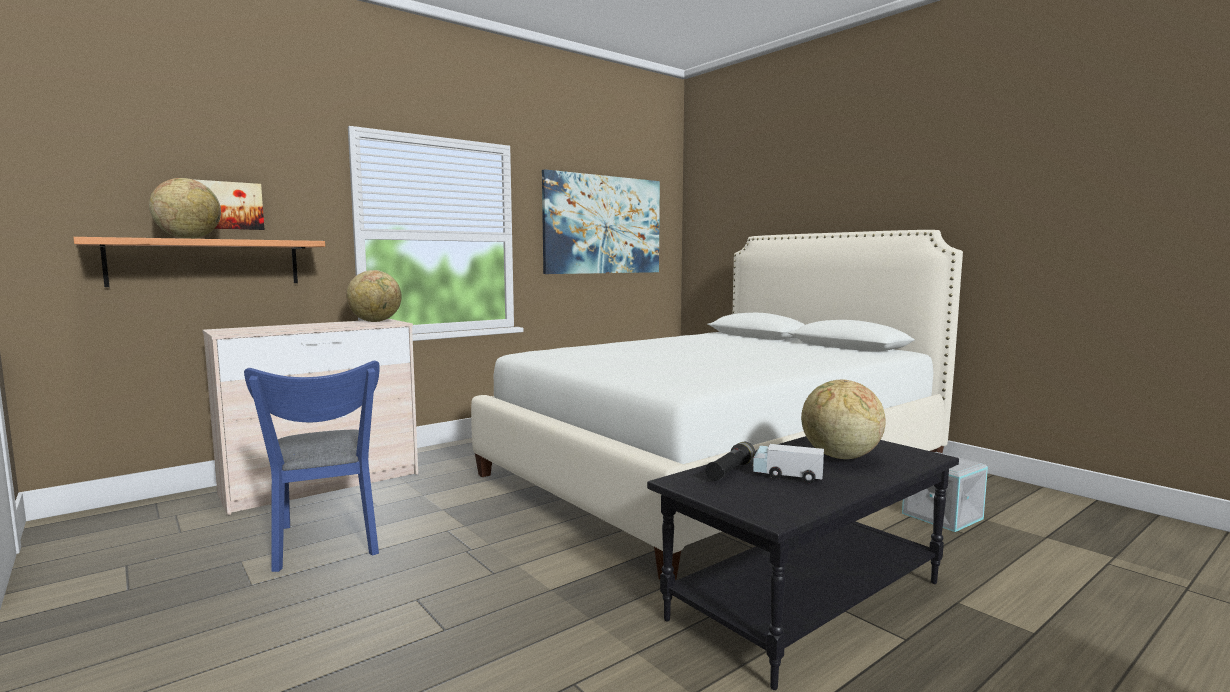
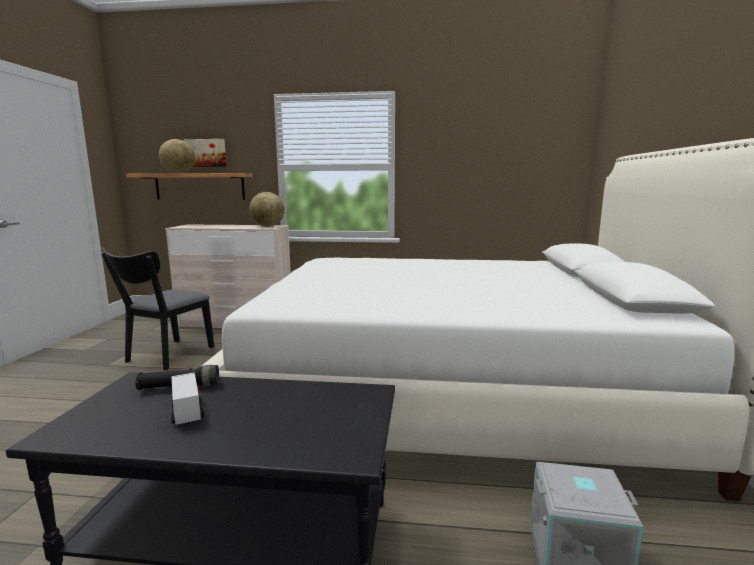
camera: 45 degrees right, 5 degrees up
(327, 544) = (166, 356): blue chair -> black chair
(603, 225) = (489, 152): picture -> none
(840, 457) = (282, 414): globe -> none

